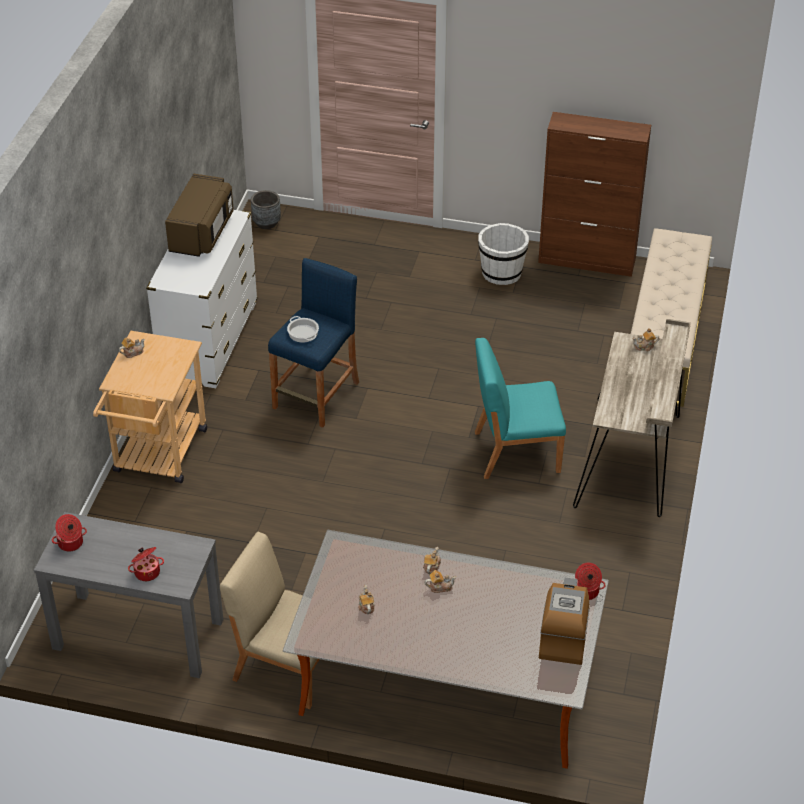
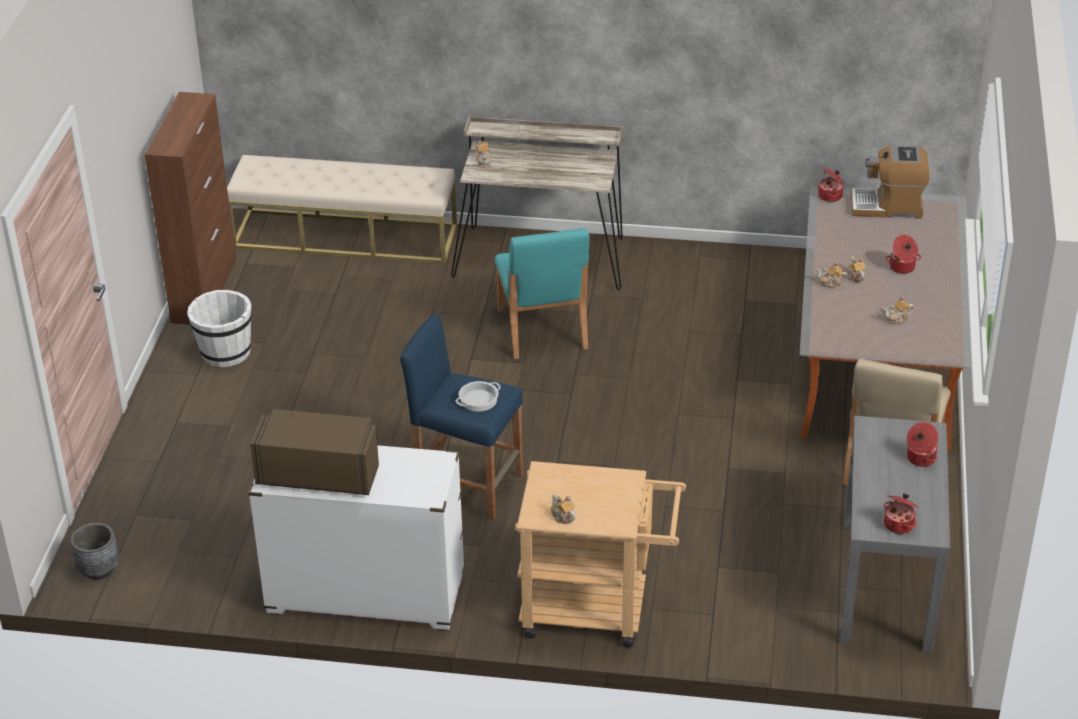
camera: 95 degrees left, 5 degrees down
(451, 626) = (902, 267): none -> cooking pot

